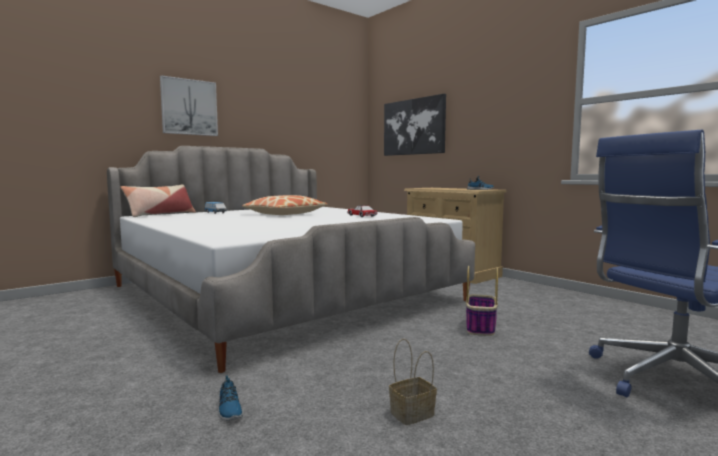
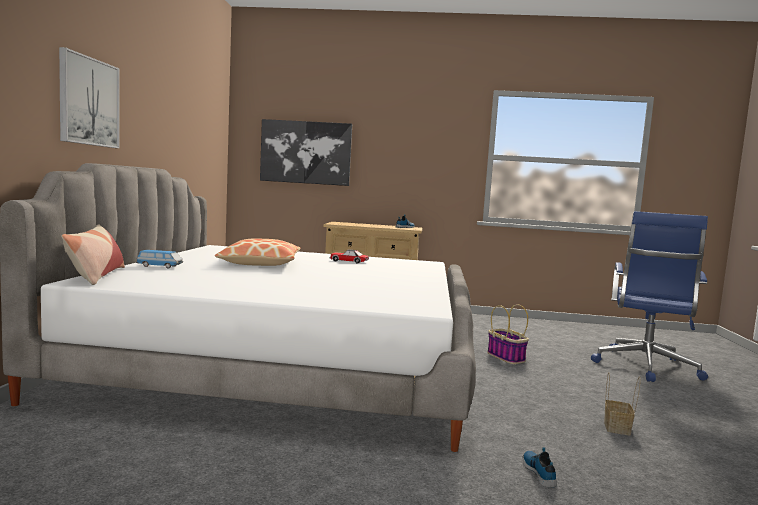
camera: 45 degrees left, 0 degrees up
(229, 409) = (539, 472): shoe -> shoe turned 120 degrees counterclockwise

